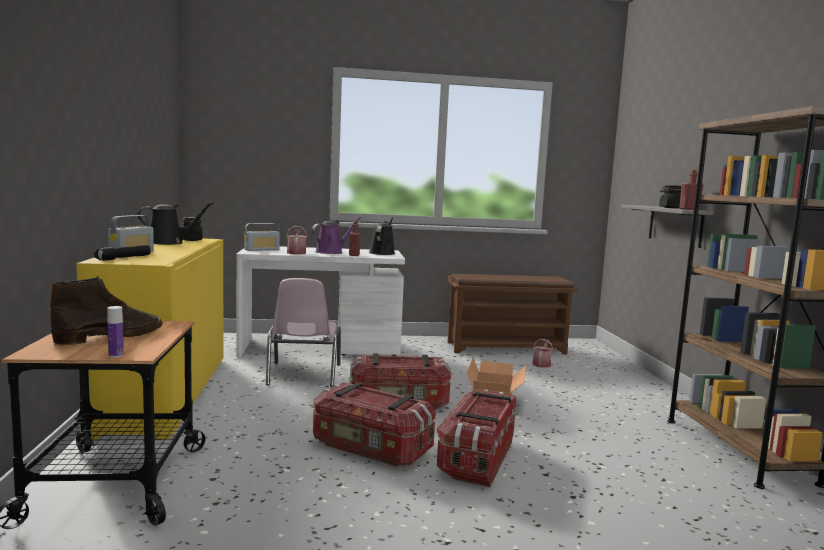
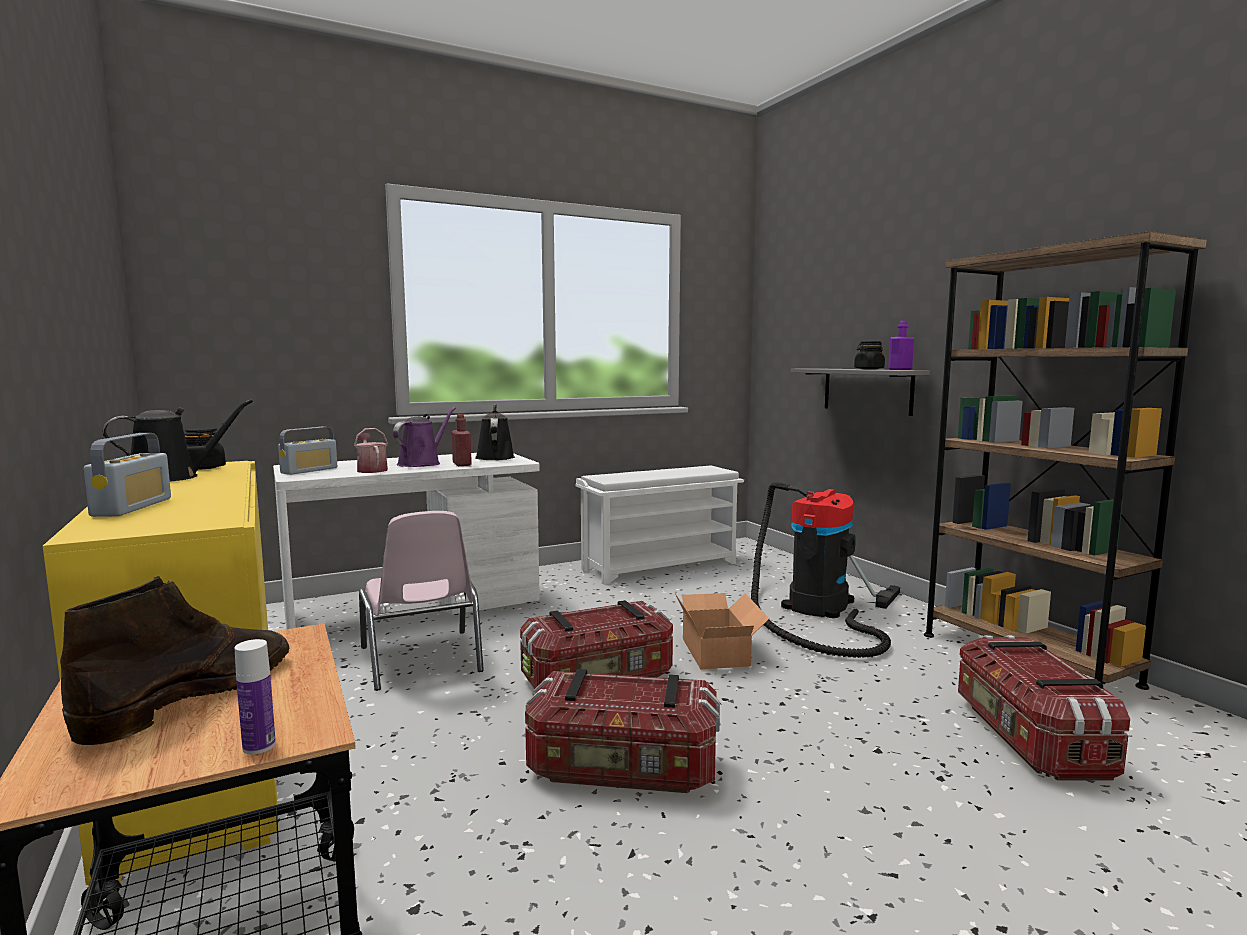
camera: 20 degrees left, 0 degrees up
(124, 258) = (134, 521): black flashlight -> none
(477, 458) = (776, 747): storage box -> storage box (1028, 737)
(507, 348) = (660, 566): brown shoe rack -> white shoe rack
(541, 364) = (720, 582): watering can -> none
(599, 391) = (817, 608): none -> vacuum cleaner
(689, 209) = (900, 369): red bottle -> purple bottle

